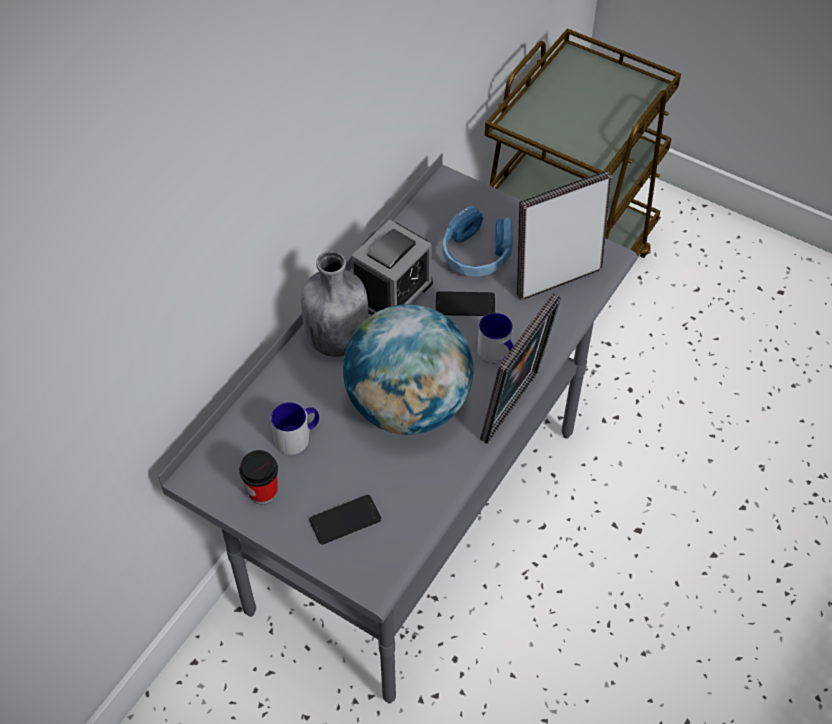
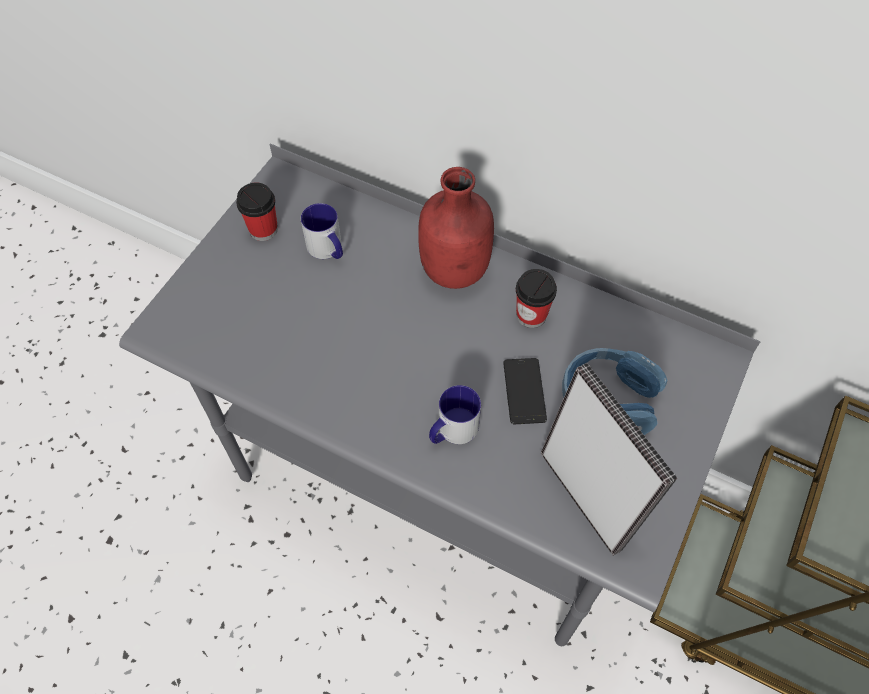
camera: 85 degrees right, 5 degrees up
(337, 339) = (456, 270): grey bottle -> red bottle
(345, 520) = (228, 299): phone -> none
(392, 292) = (531, 315): alarm clock -> cup
(408, 406) = (371, 343): globe -> none
(515, 409) = (373, 453): picture frame -> none

